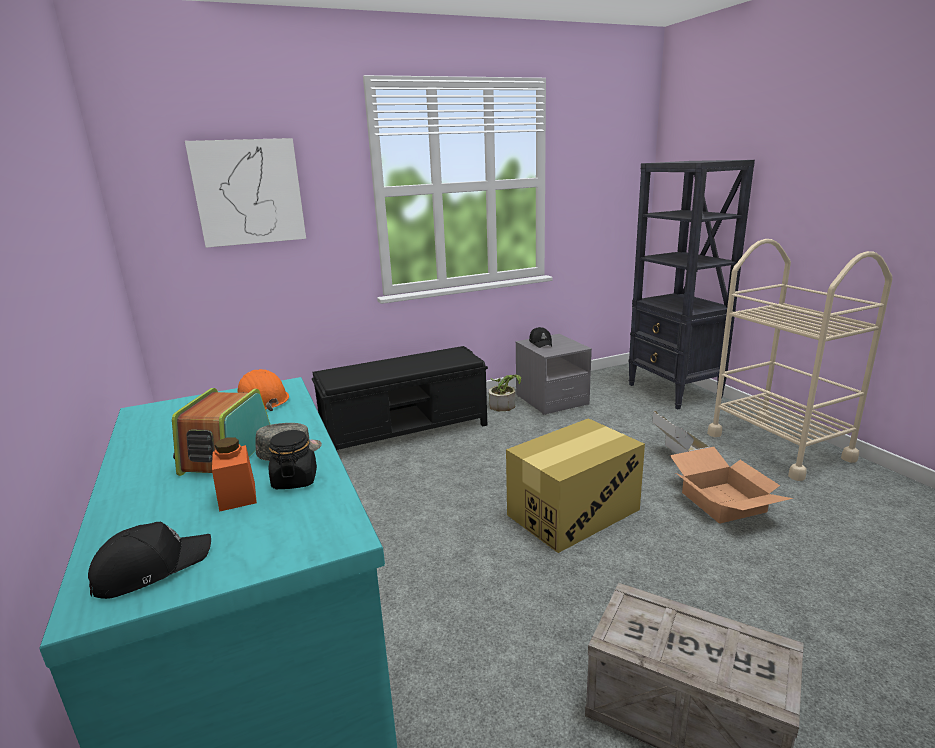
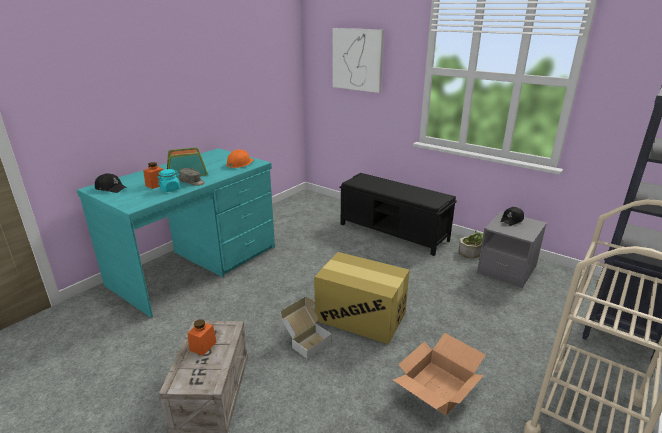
camera: 60 degrees right, 5 degrees up
(295, 480) = (170, 189): black jar -> turquoise jar
(674, 643) = (203, 346): none -> orange jar
(677, 453) = (493, 350): cardboard box -> cardboard box (305, 340)

